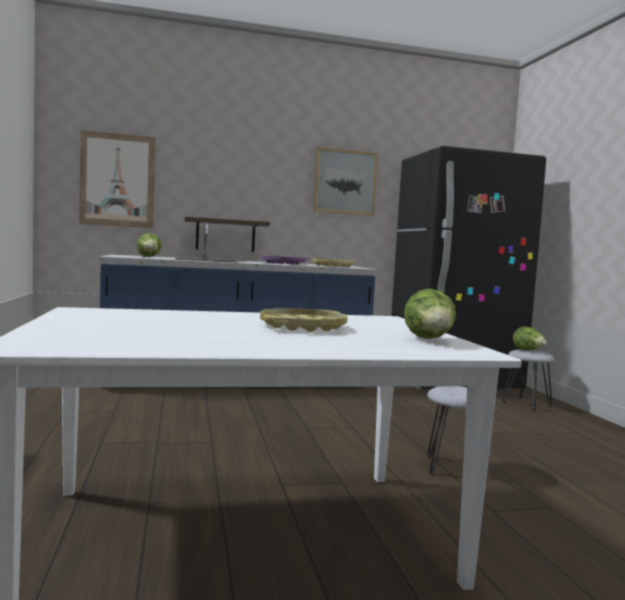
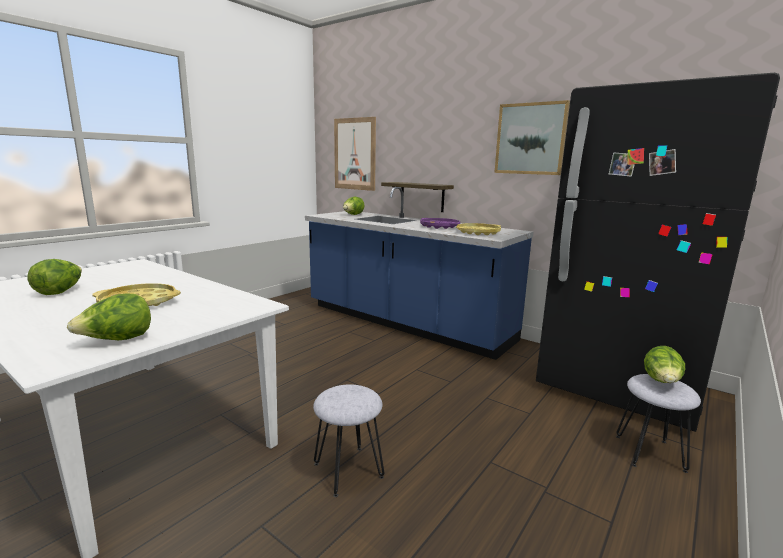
camera: 50 degrees right, 10 degrees up
(173, 332) = (60, 292): none -> lettuce

